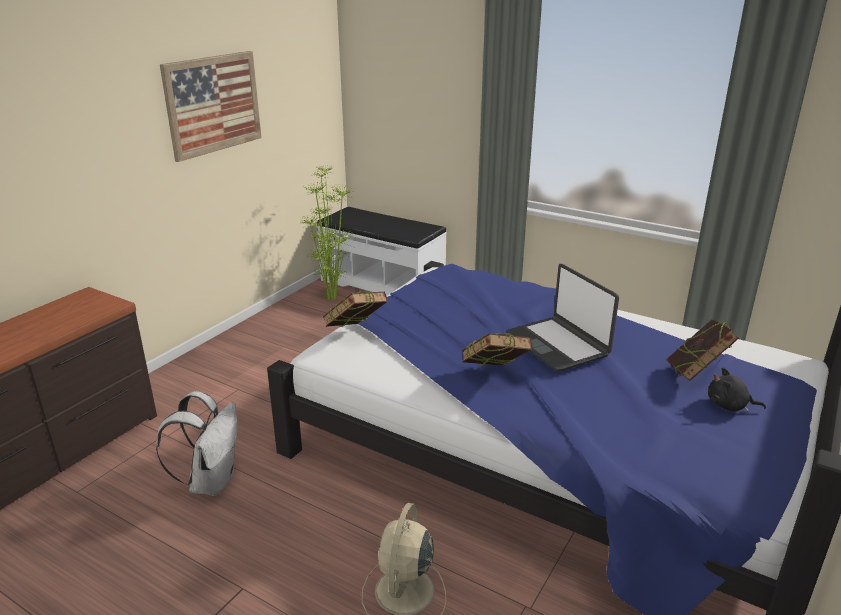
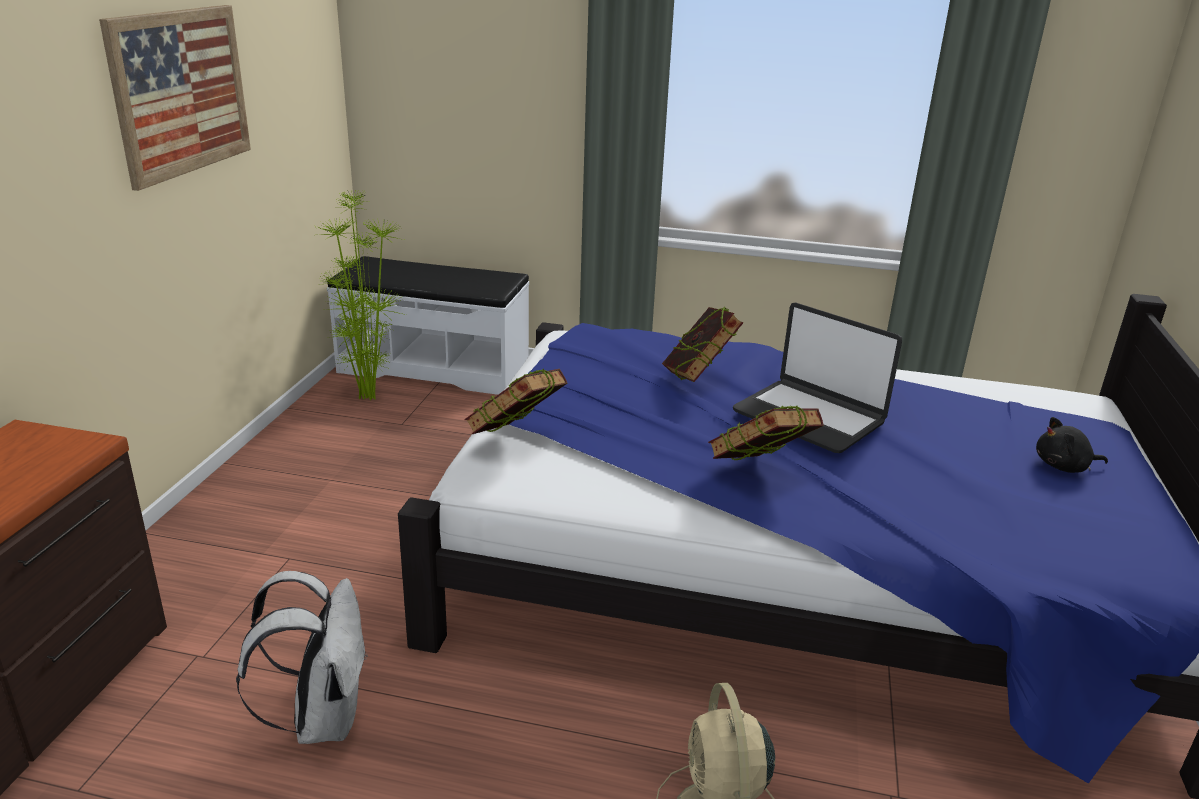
camera: 20 degrees left, 0 degrees up
(695, 375) = (997, 433): book -> book (698, 378)

